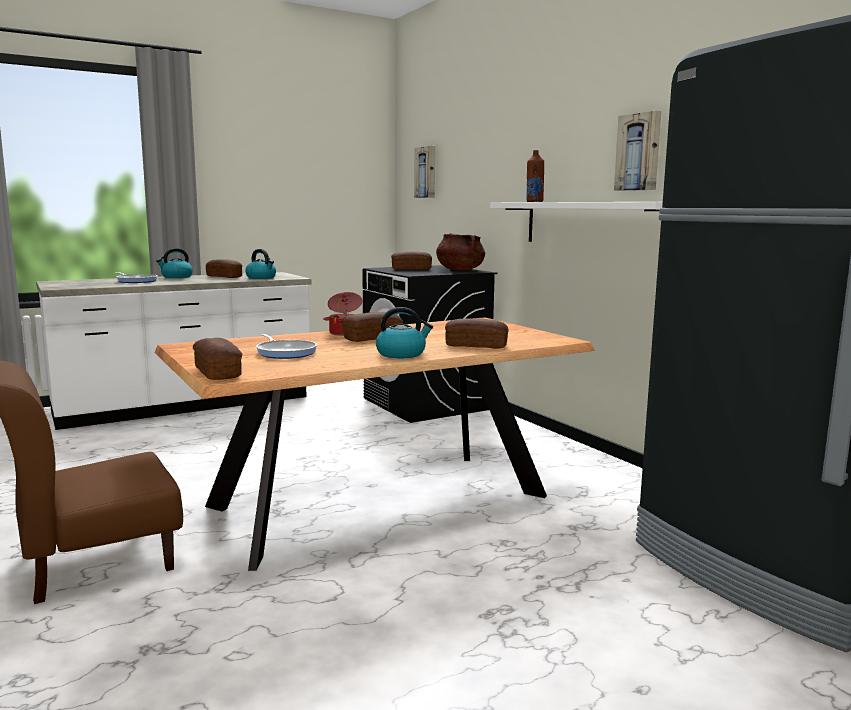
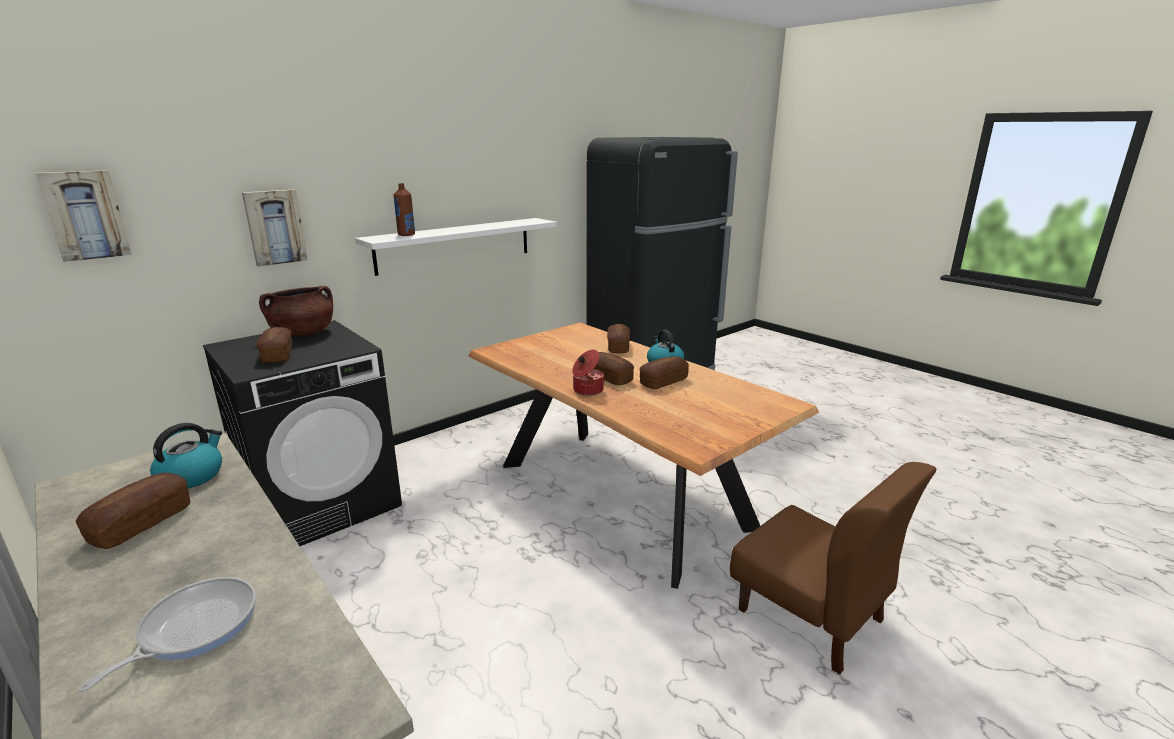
camera: 100 degrees left, 10 degrees up
(176, 277) = (98, 595): kettle -> none
(217, 373) = (780, 408): bread -> bread (663, 382)
(285, 352) = (690, 399): frying pan -> none
(639, 152) = (491, 184): picture -> picture (275, 227)

